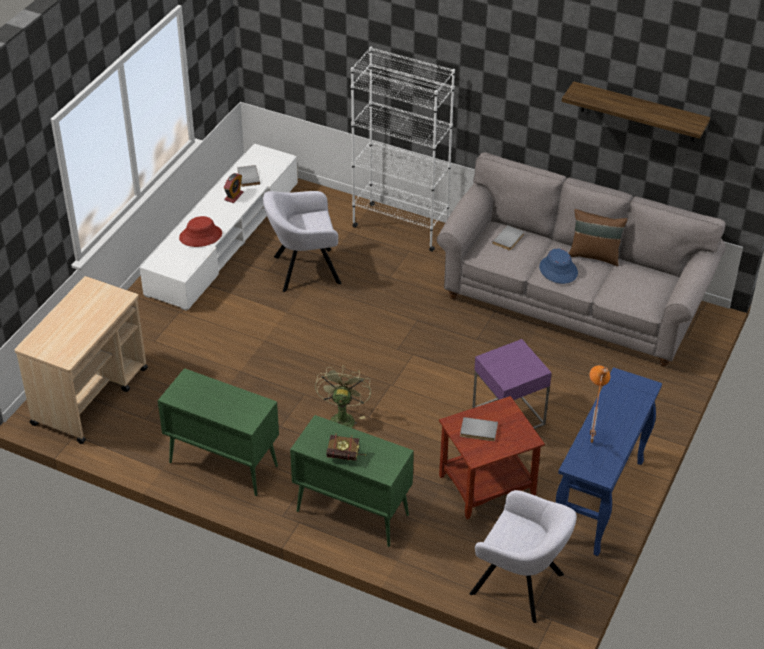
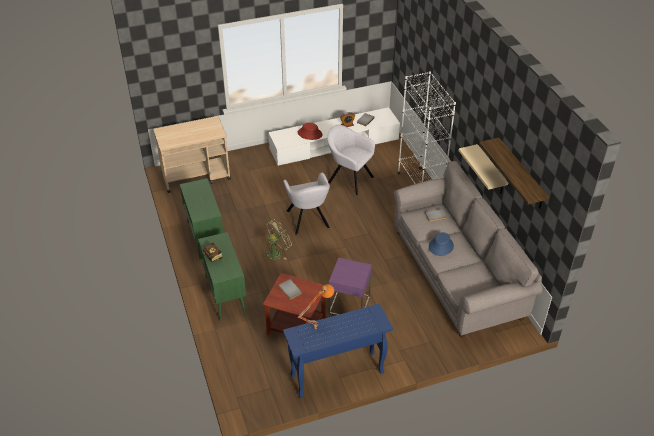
camera: 45 degrees right, 0 degrees up
(521, 585) = (248, 382): grey armchair -> grey armchair (308, 220)
(563, 135) = (491, 170): none -> beige shelf
(594, 255) = (470, 251): brown pillow -> none

